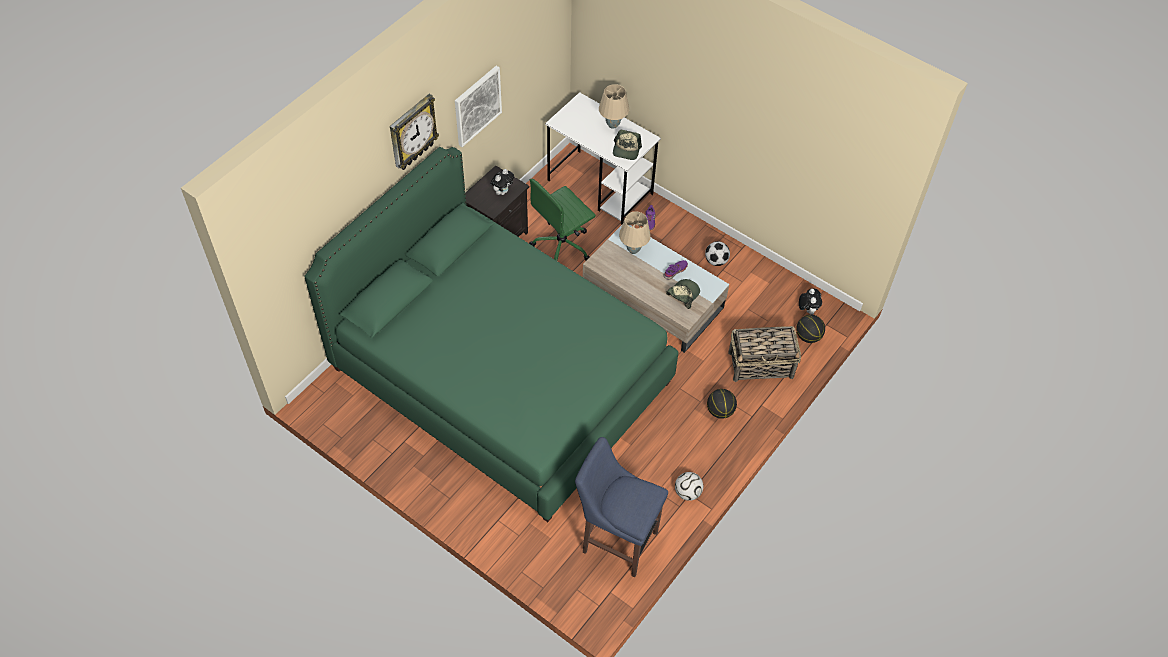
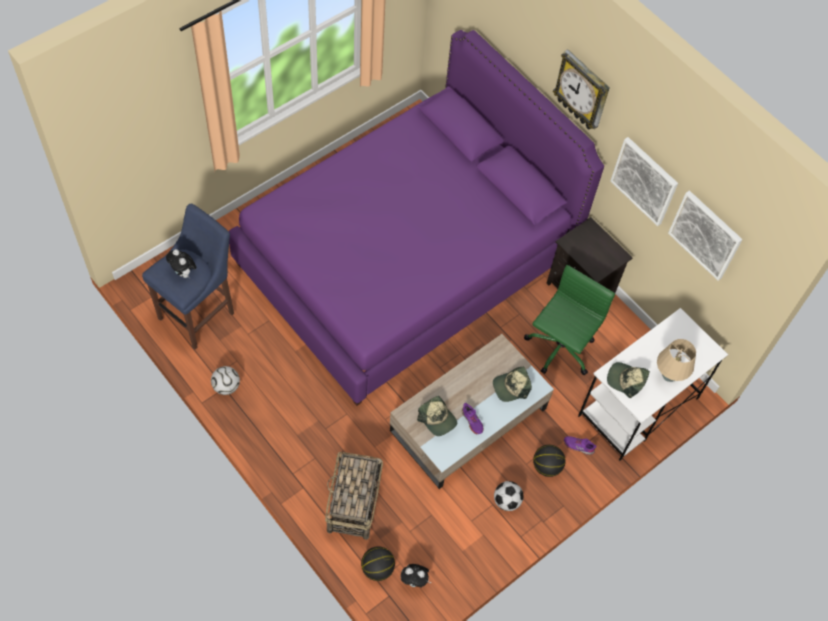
camera: 100 degrees right, 5 degrees up
(501, 376) = (405, 260): green bed -> purple bed
(502, 191) = (592, 256): plush toy -> plush toy (183, 273)
(524, 62) = (705, 234): none -> picture
(562, 245) = (559, 349): green office chair -> green office chair turned 60 degrees clockwise
(633, 249) = (511, 387): beige table lamp -> cap
(720, 411) = (308, 444): basketball -> basketball (546, 466)

